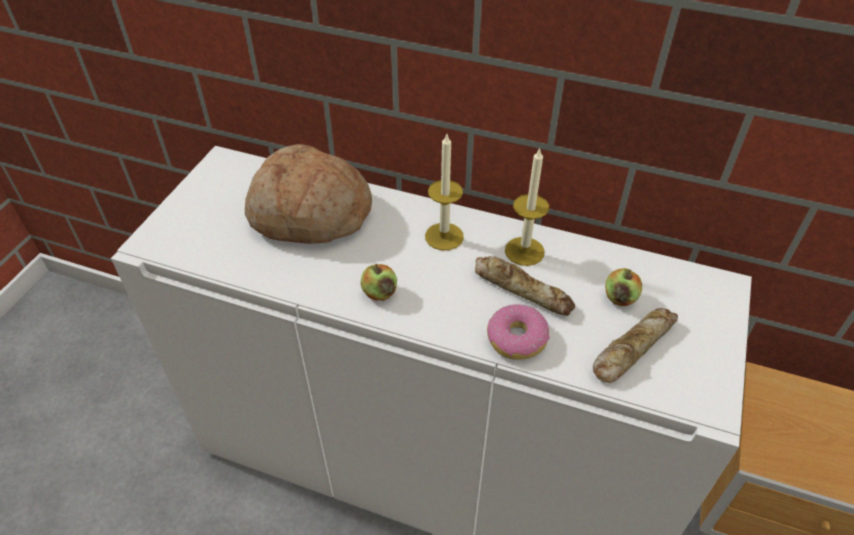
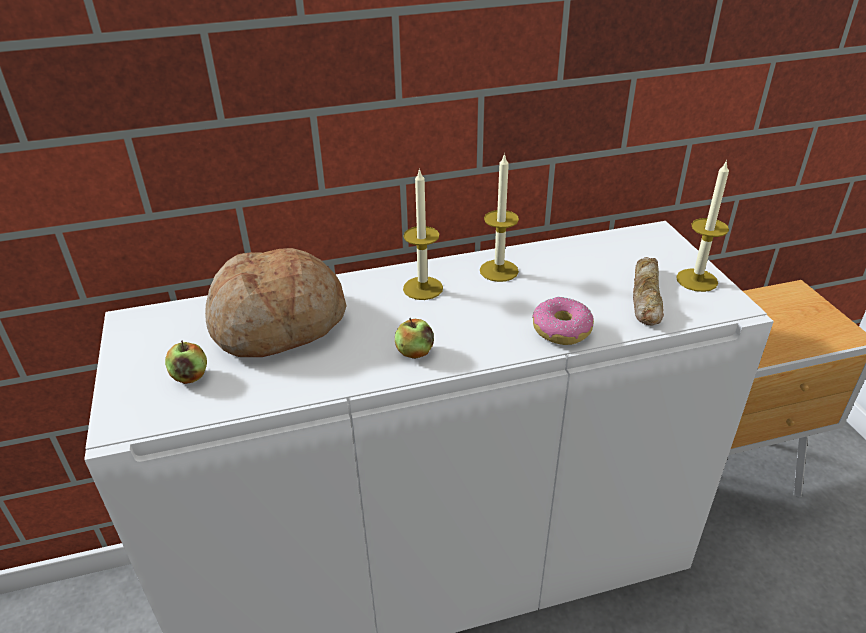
camera: 35 degrees left, 10 degrees down
(522, 289) = (527, 296): bread -> none
(620, 298) = (601, 270): apple -> apple (190, 376)
(705, 359) = (696, 280): none -> candle

